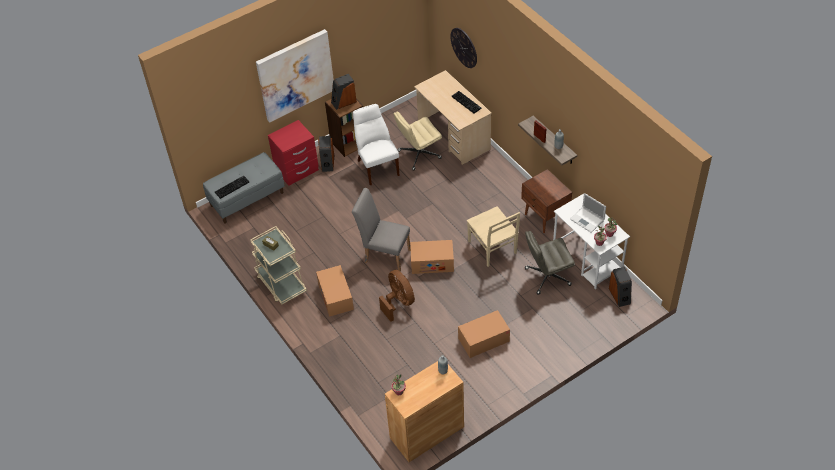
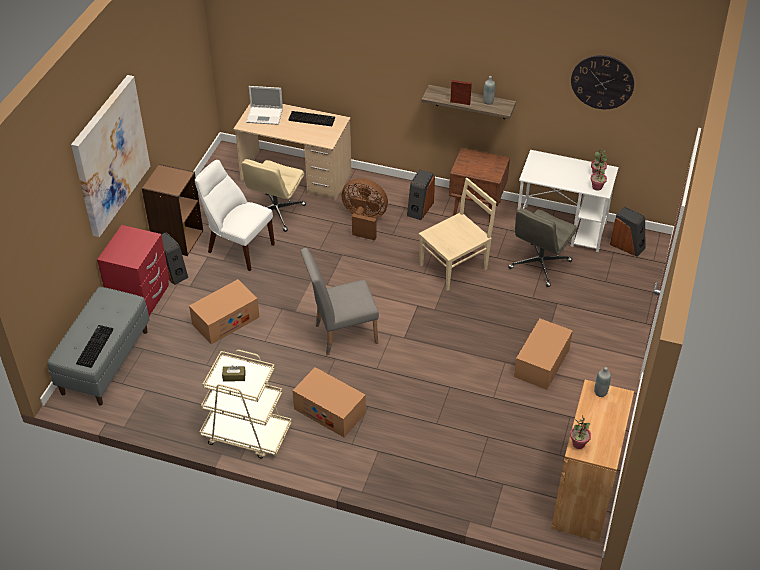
camera: 40 degrees left, 5 degrees down
(343, 102) = (166, 178): speaker -> speaker (419, 208)
(398, 302) = (410, 376): brown fan -> brown fan (364, 221)
(432, 263) = (405, 315): cardboard box -> cardboard box (225, 320)
(464, 47) = (285, 49): wall clock -> wall clock (602, 82)
(492, 248) = (455, 266): beige chair -> beige chair turned 60 degrees counterclockwise
(587, 220) = (562, 172): laptop -> laptop (265, 115)

